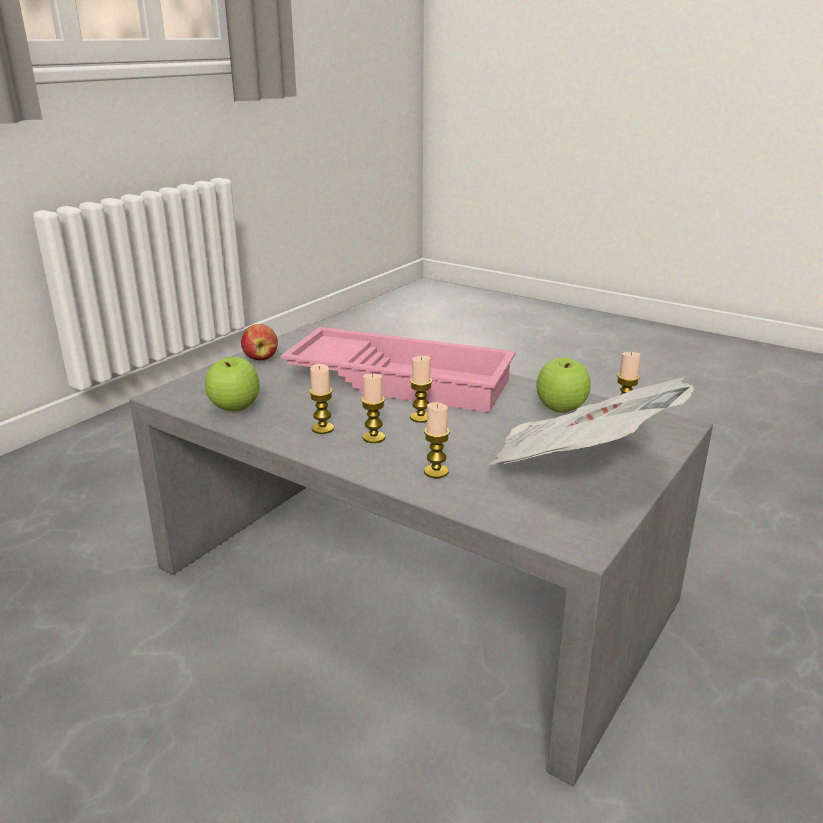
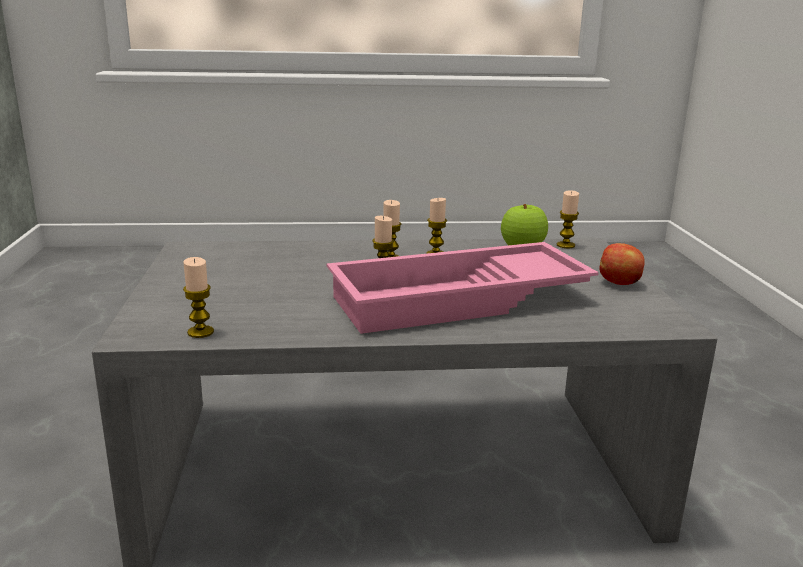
camera: 140 degrees right, 5 degrees down
(436, 472) = (315, 253): candle -> candle (565, 245)
(561, 409) = (269, 318): apple -> none
(577, 467) = (215, 279): newspaper -> none

